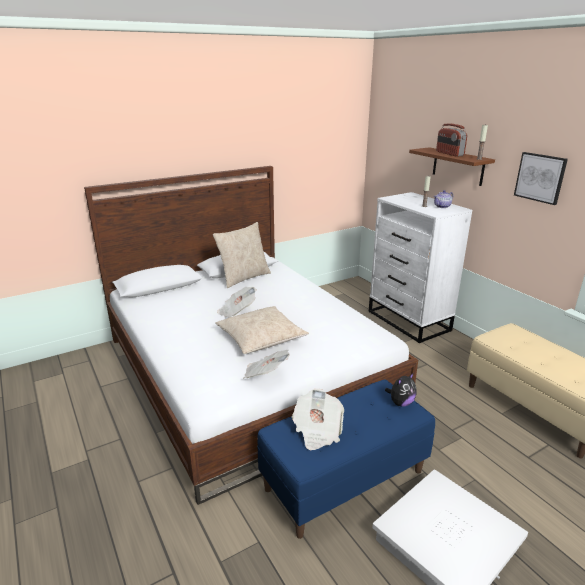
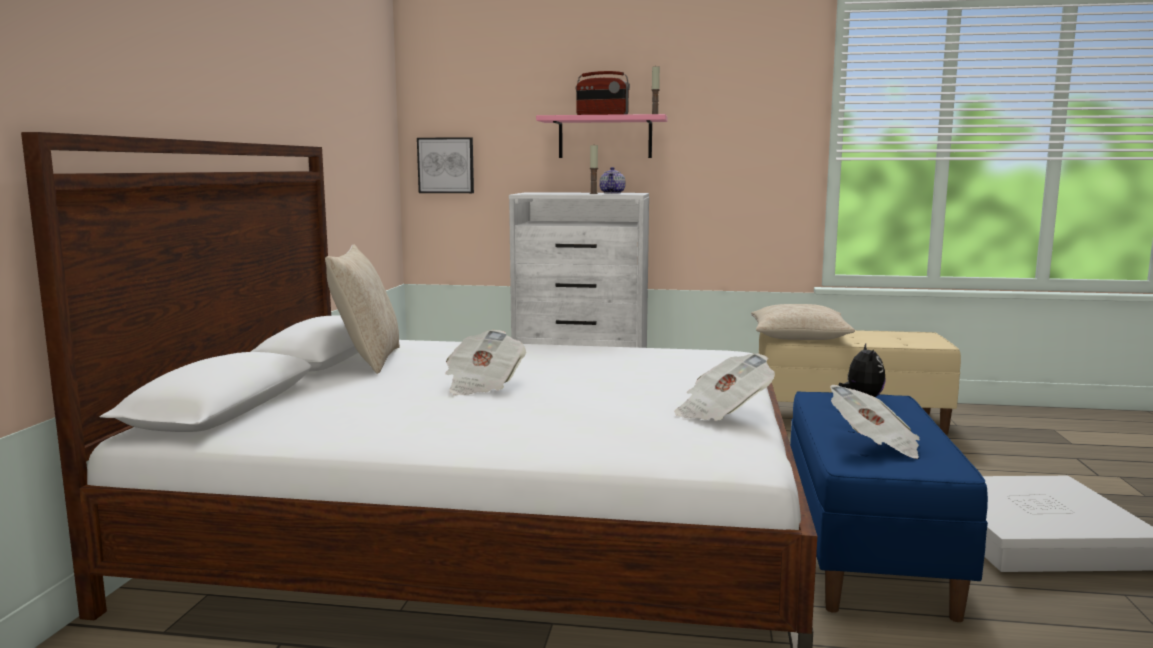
camera: 50 degrees left, 15 degrees down
(261, 337) = (601, 393): beige pillow -> beige pillow (799, 336)
(458, 166) = (605, 137): brown shelf -> pink shelf
(540, 177) = (740, 129): picture -> picture (446, 165)

